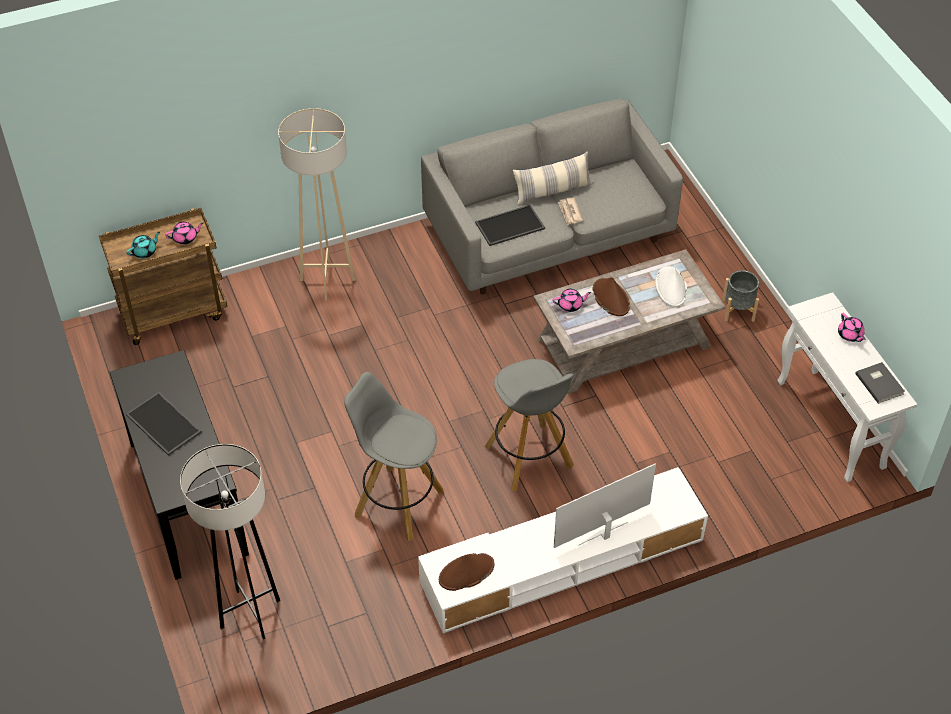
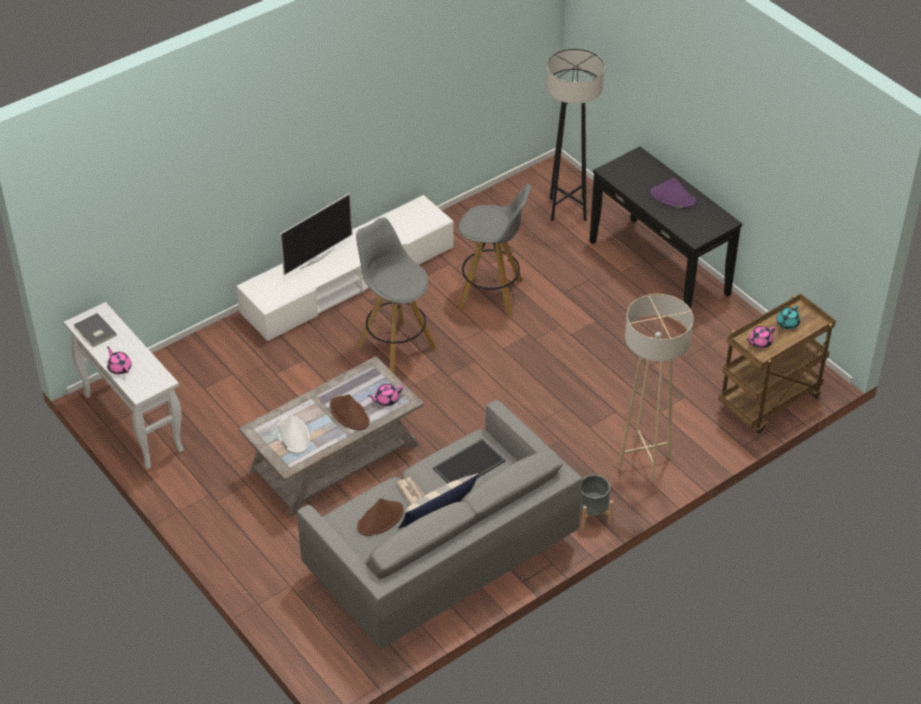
camera: 165 degrees right, 5 degrees down
(165, 423) = (672, 197): tray -> purple hat
(466, 572) = (413, 217): brown hat -> brown hat (380, 519)
(737, 310) = (227, 514): grey planter -> grey planter (592, 515)

